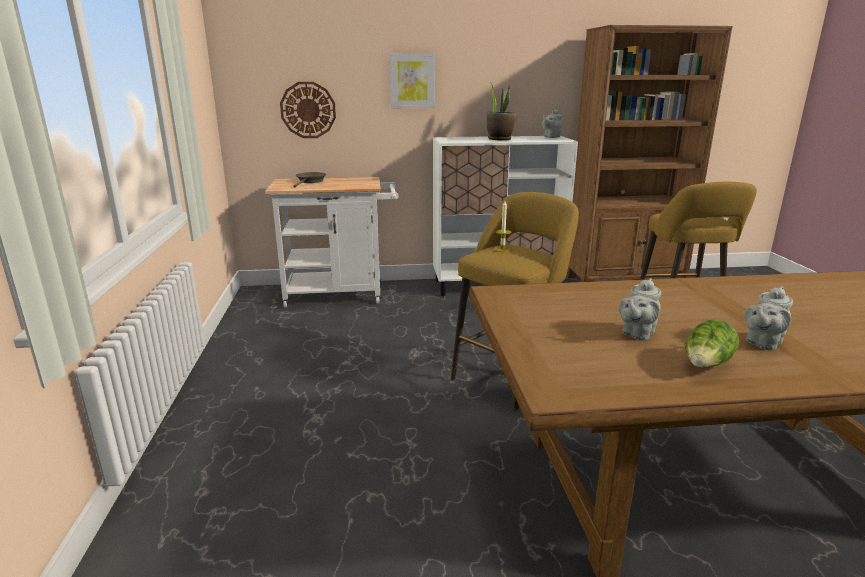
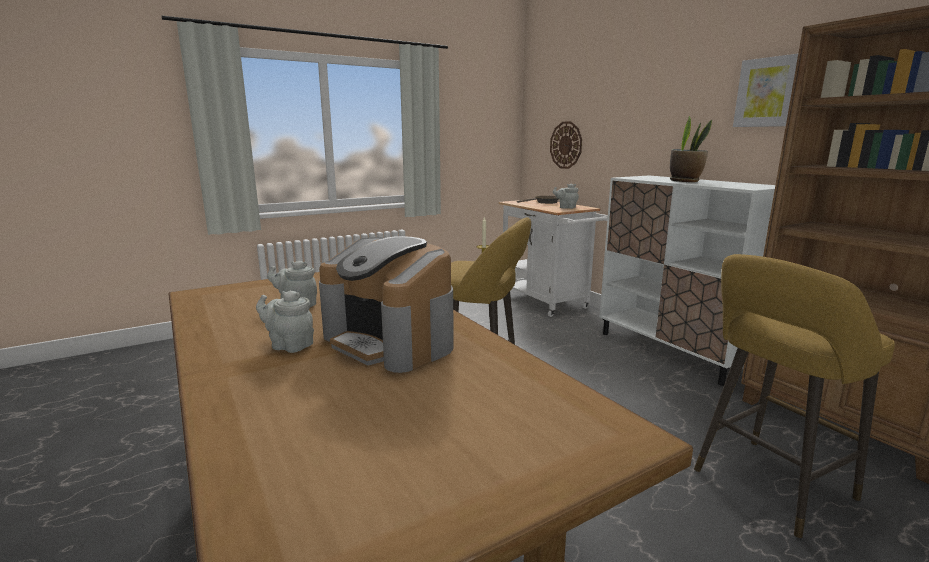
camera: 65 degrees right, 5 degrees down
(412, 81) = (639, 118): picture -> picture (767, 92)
(551, 137) = (762, 185): grey teapot -> grey teapot (566, 207)
(706, 365) = (237, 326): lettuce -> none
(746, 306) = (391, 341): none -> coffee machine

